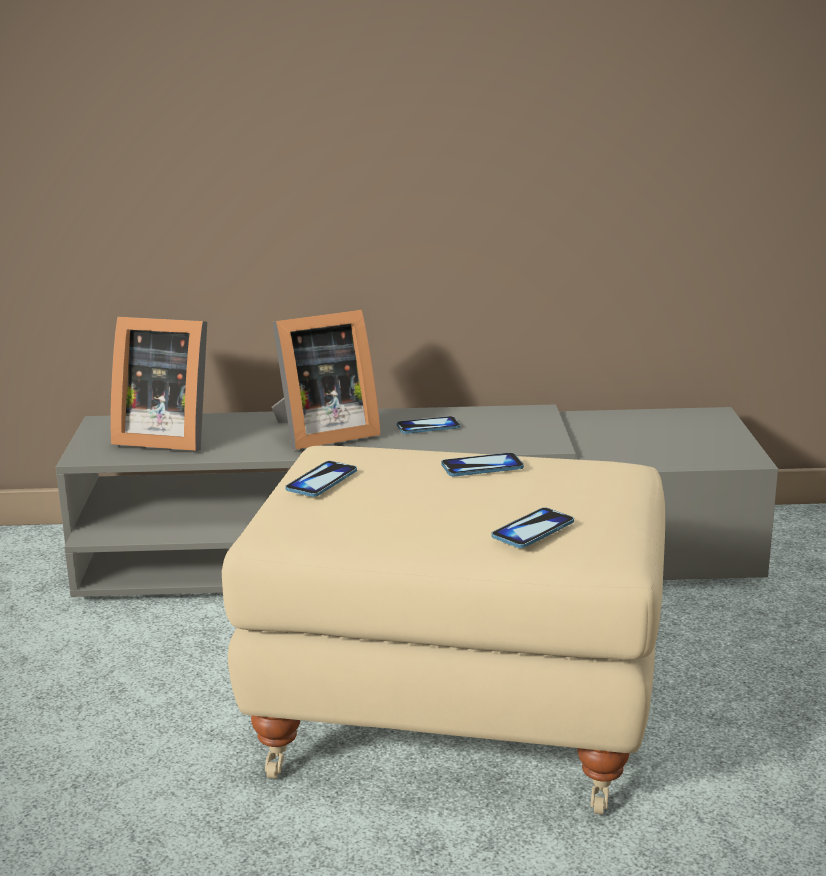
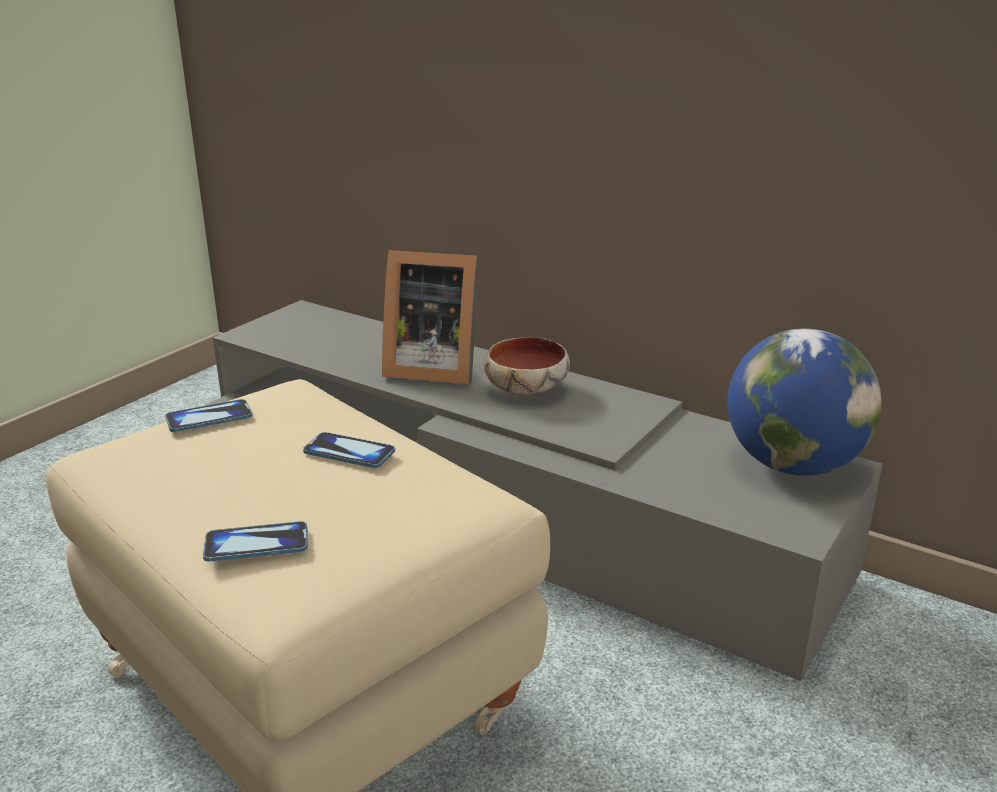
camera: 35 degrees right, 5 degrees up
(165, 437) = (319, 334): picture frame -> none
(428, 427) = (526, 389): phone -> bowl
(682, 423) = (792, 465): none -> globe

